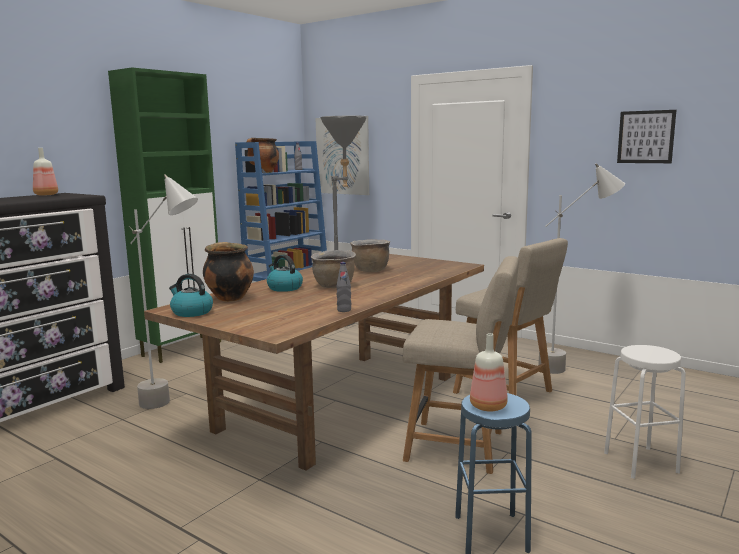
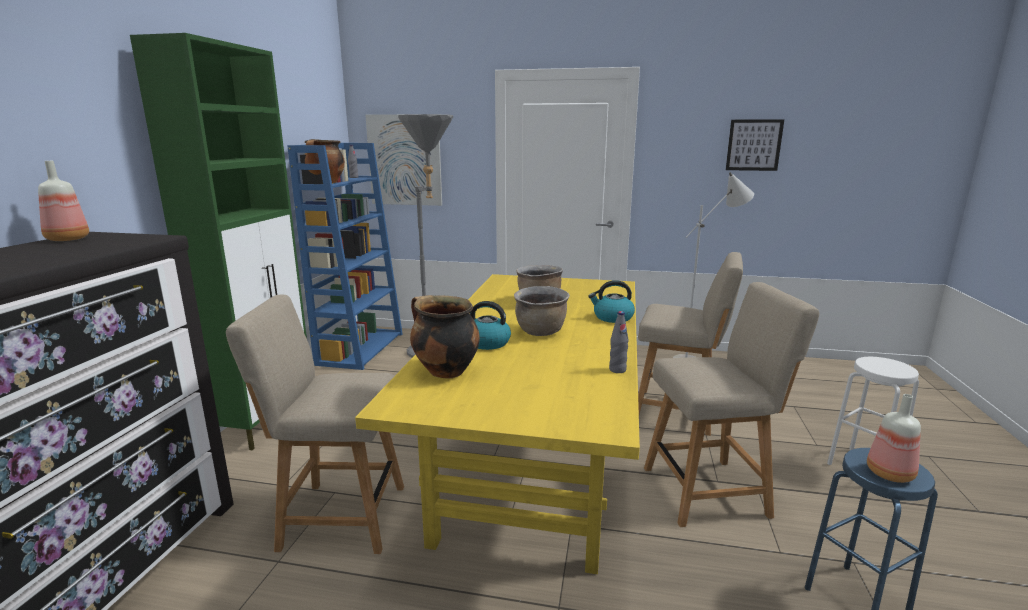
camera: 25 degrees left, 5 degrees up
(175, 405) = (337, 516): grey floor lamp -> beige chair
(191, 312) = (433, 407): kettle -> kettle (612, 317)
(340, 403) = (536, 462): brown dining table -> yellow dining table

